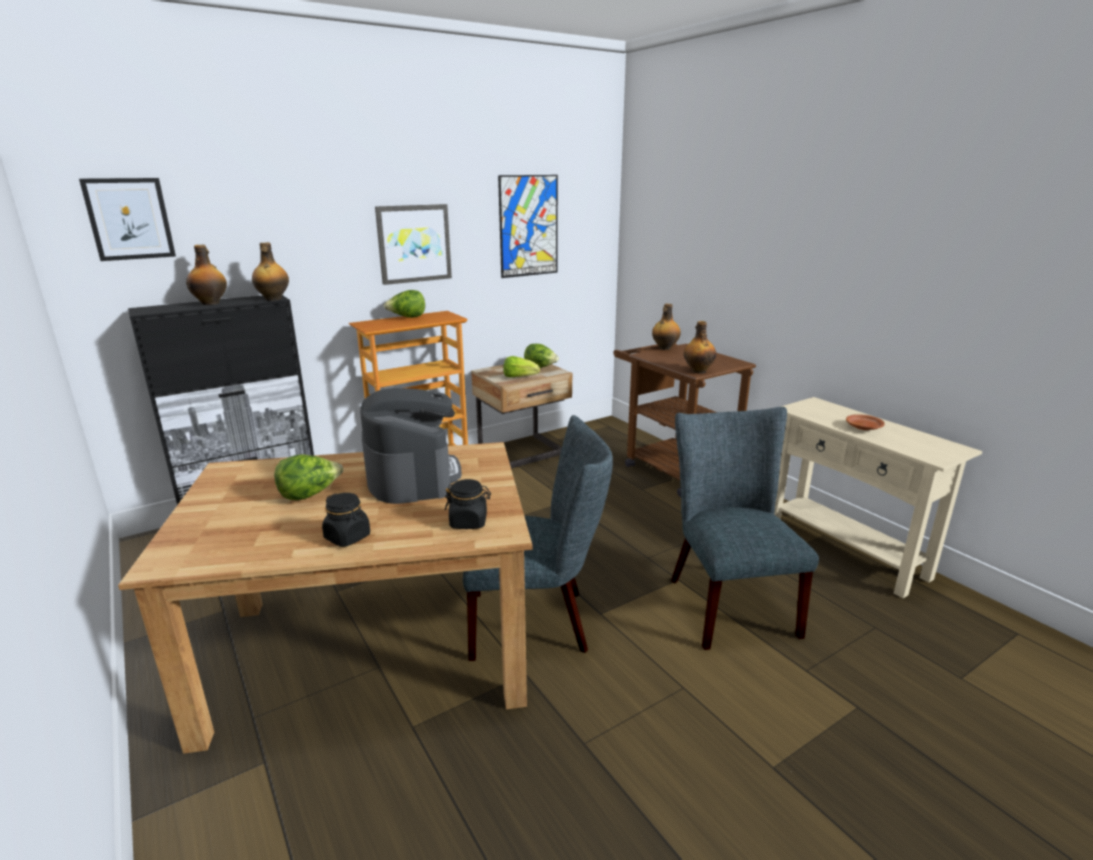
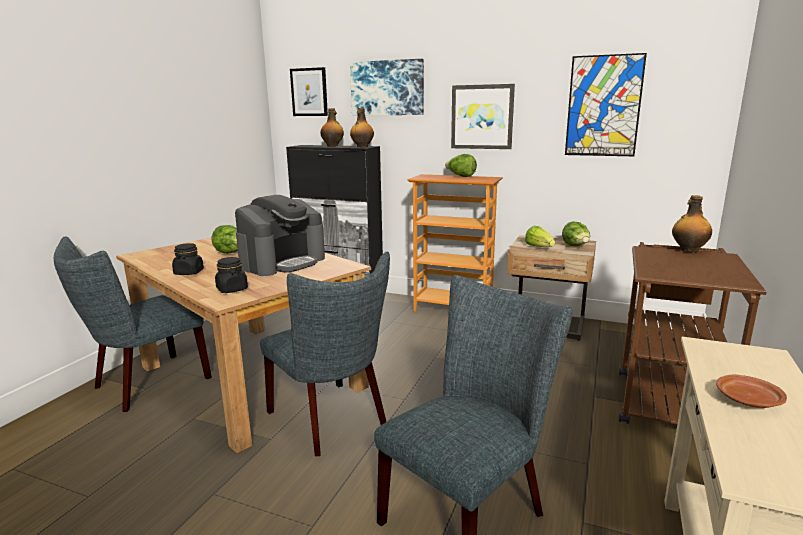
camera: 55 degrees right, 5 degrees down
(252, 759) = (145, 384): none -> grey chair
(280, 210) = (387, 88): none -> picture
(698, 371) = (659, 274): bottle -> none

